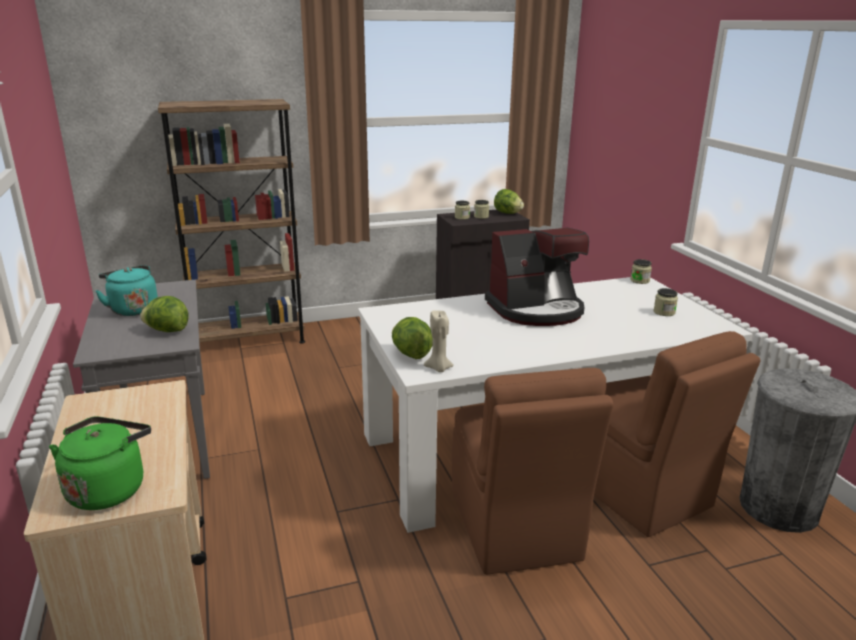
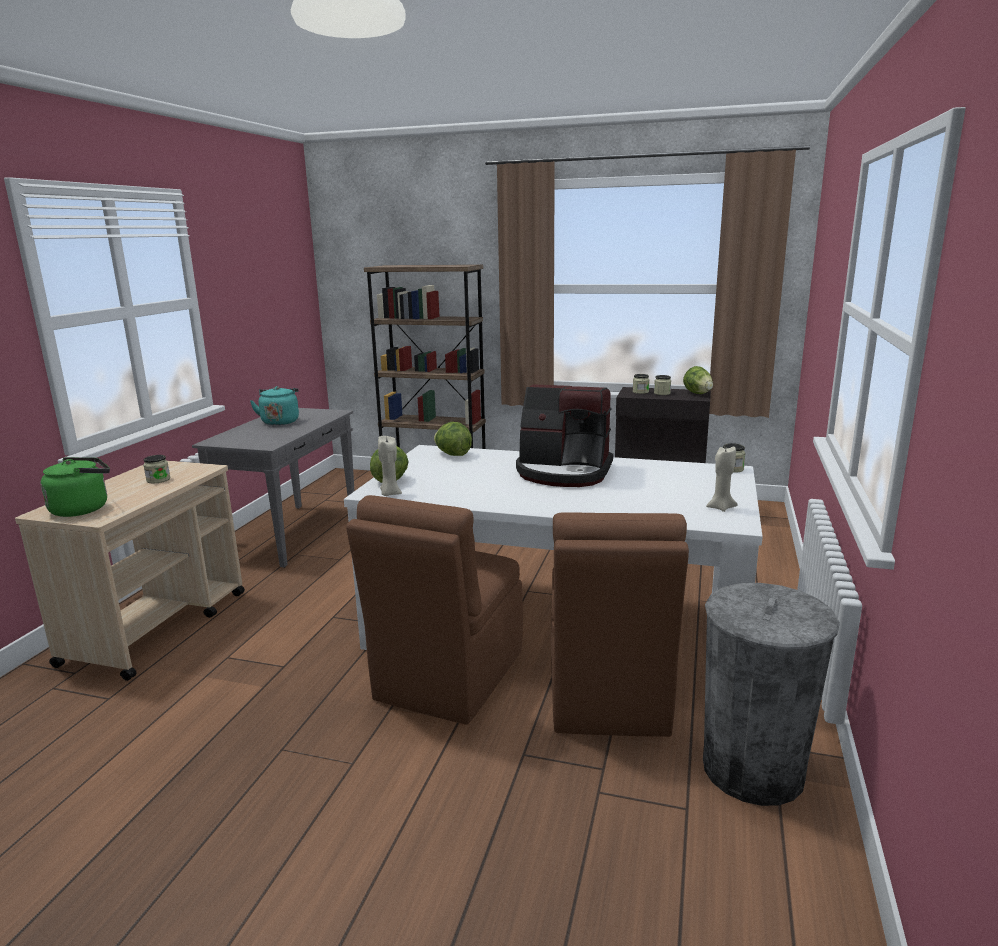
camera: 35 degrees right, 5 degrees down
(167, 330) = (274, 437): lettuce -> lettuce (453, 454)
(664, 312) = (695, 498): jar -> jar (158, 480)
(692, 316) = (720, 507): none -> beige candle

